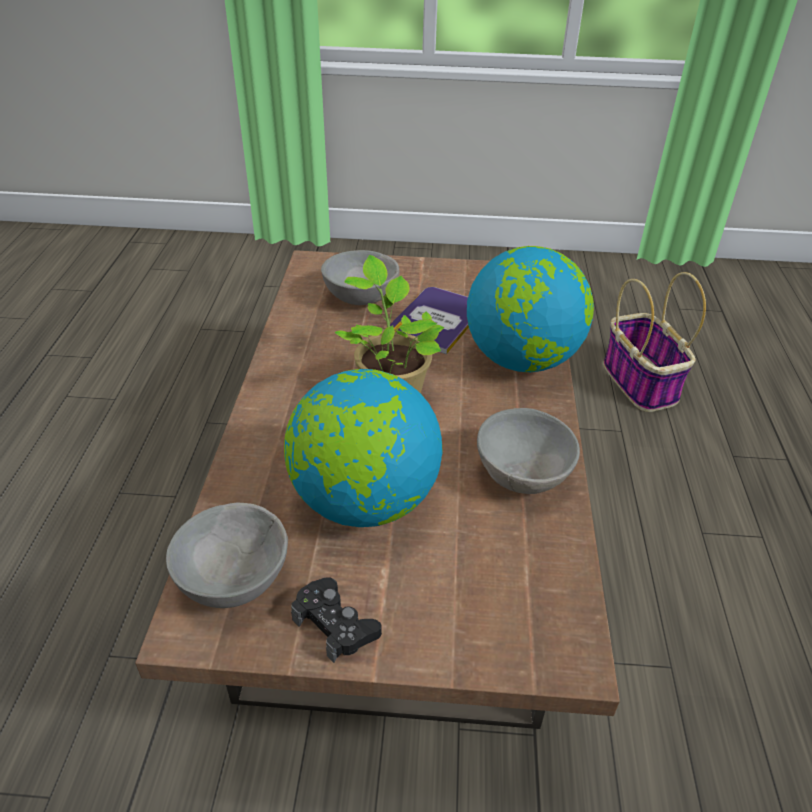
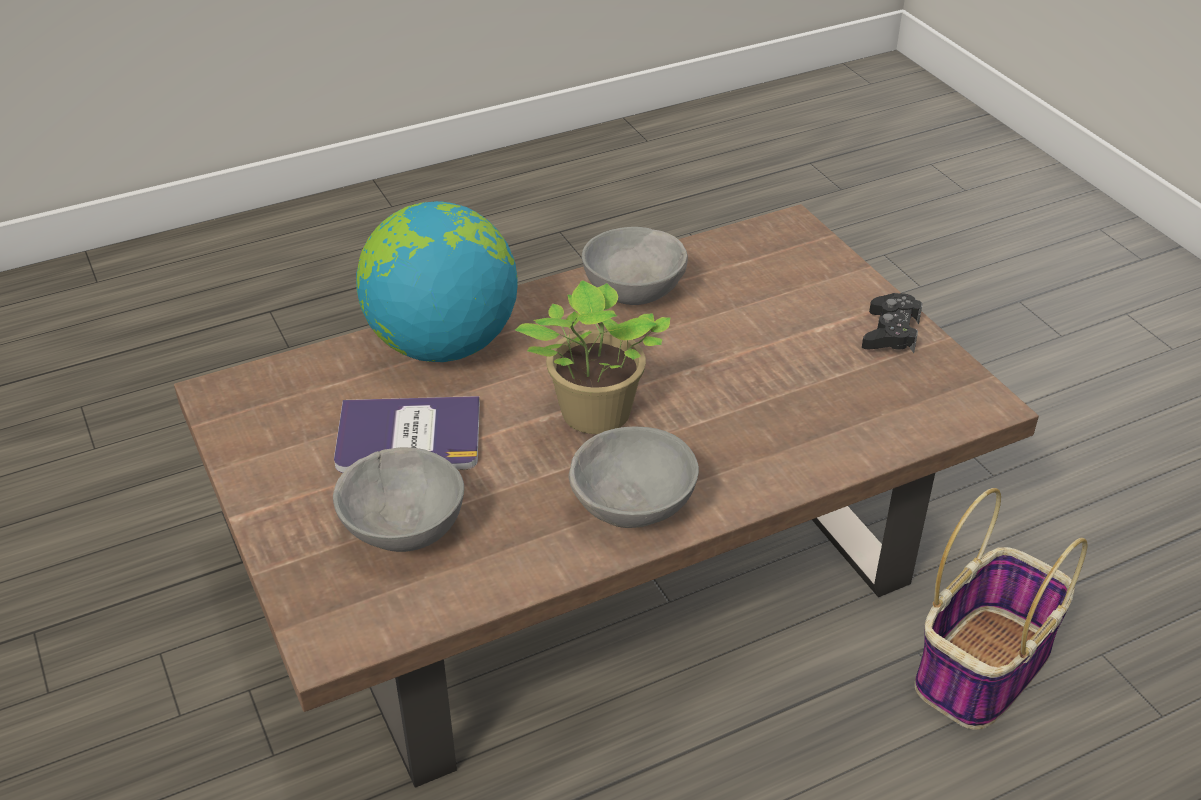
camera: 120 degrees left, 0 degrees up
(232, 580) = (921, 403): grey bowl -> grey bowl (634, 510)
(364, 500) = (760, 370): globe -> none
(641, 383) = (175, 442): basket -> basket (983, 666)

